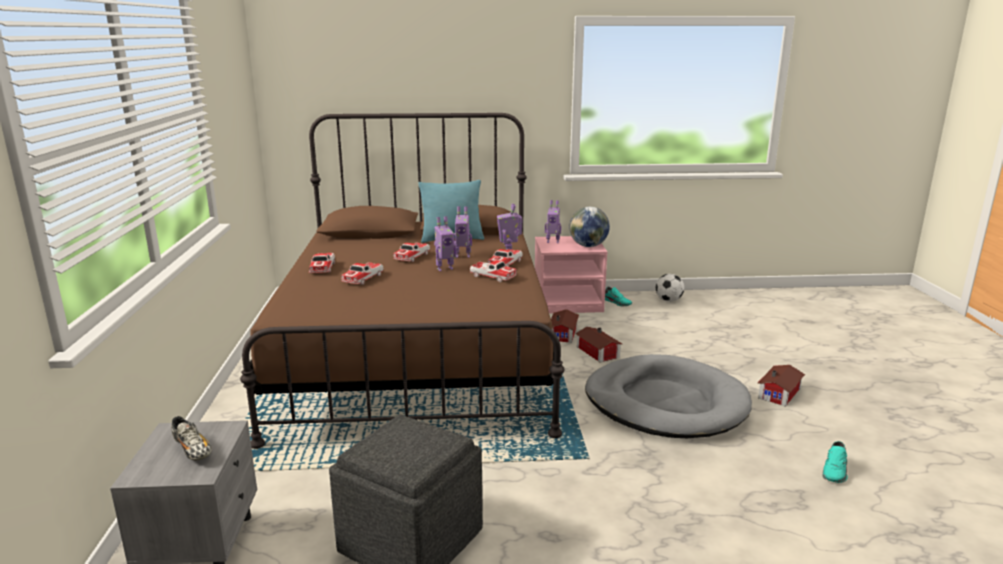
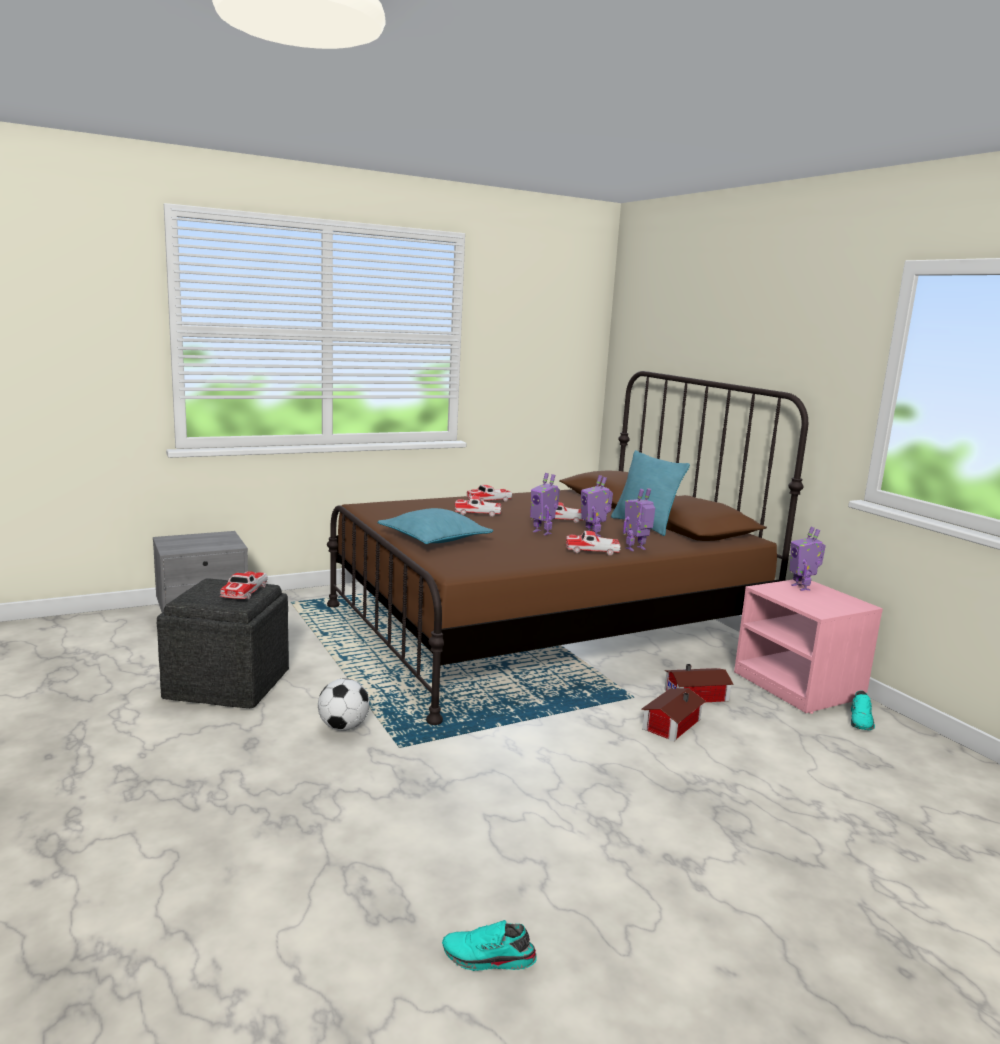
camera: 65 degrees right, 5 degrees down
(193, 450) = (200, 543): shoe -> none
(433, 305) = (434, 539): none -> turquoise pillow
(492, 276) = (544, 550): toy car -> toy car (244, 592)
(588, 246) = (822, 607): globe -> none
(665, 403) = (574, 787): grey dog bed -> none
(668, 300) = (944, 764): football -> football (343, 727)
(781, 393) = (713, 898): toy house -> none

